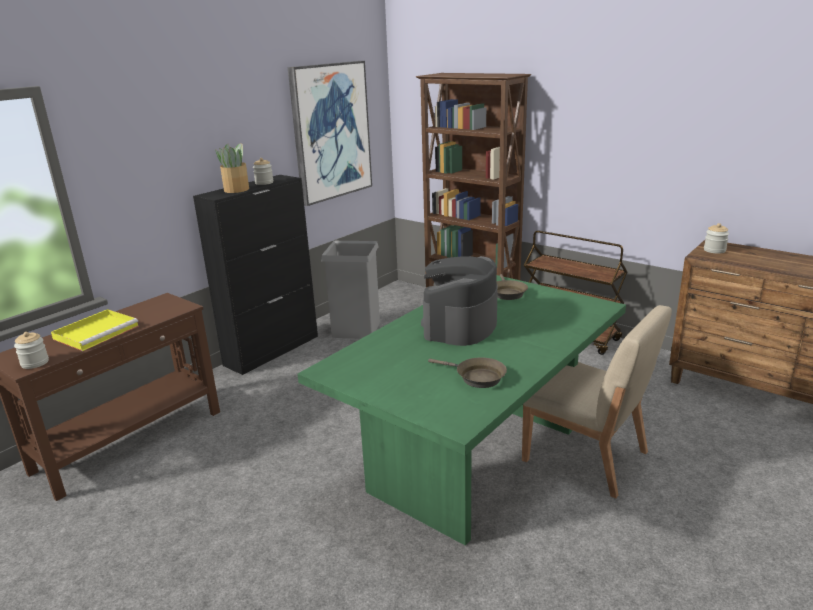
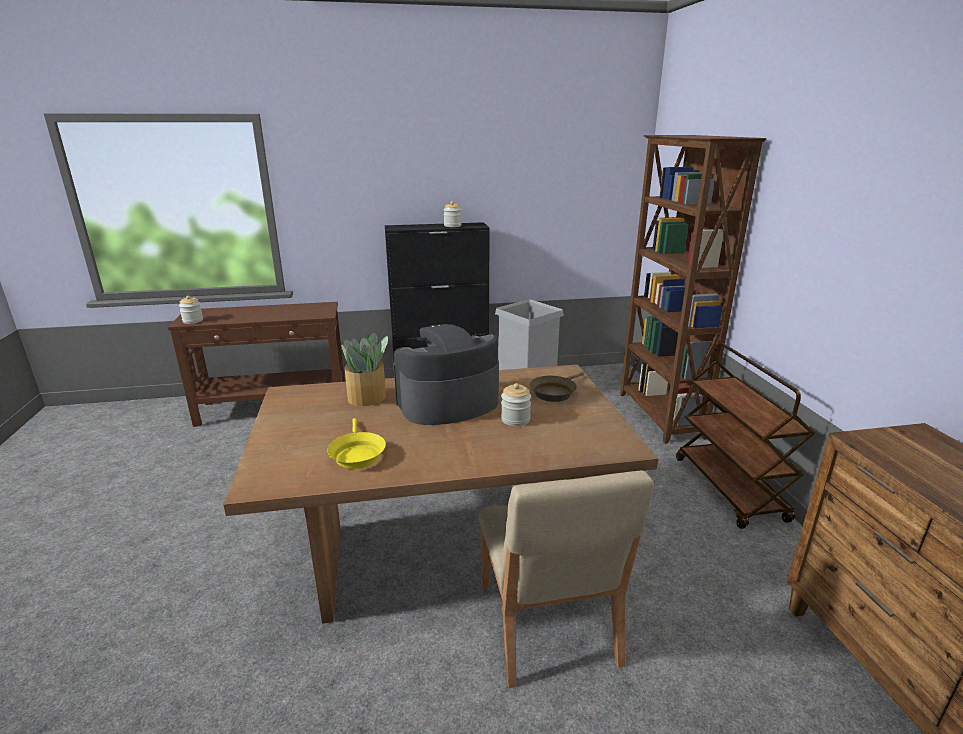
camera: 40 degrees right, 0 degrees up
(97, 332) = (253, 313): yellow tray -> none
(237, 189) = (421, 226): potted plant -> potted plant (368, 398)
(330, 132) = (557, 189): picture -> none
(475, 460) = (443, 557): green dining table -> brown dining table
(476, 377) = (357, 454): brown frying pan -> yellow frying pan
(714, 250) = (903, 442): jar -> jar (515, 419)

